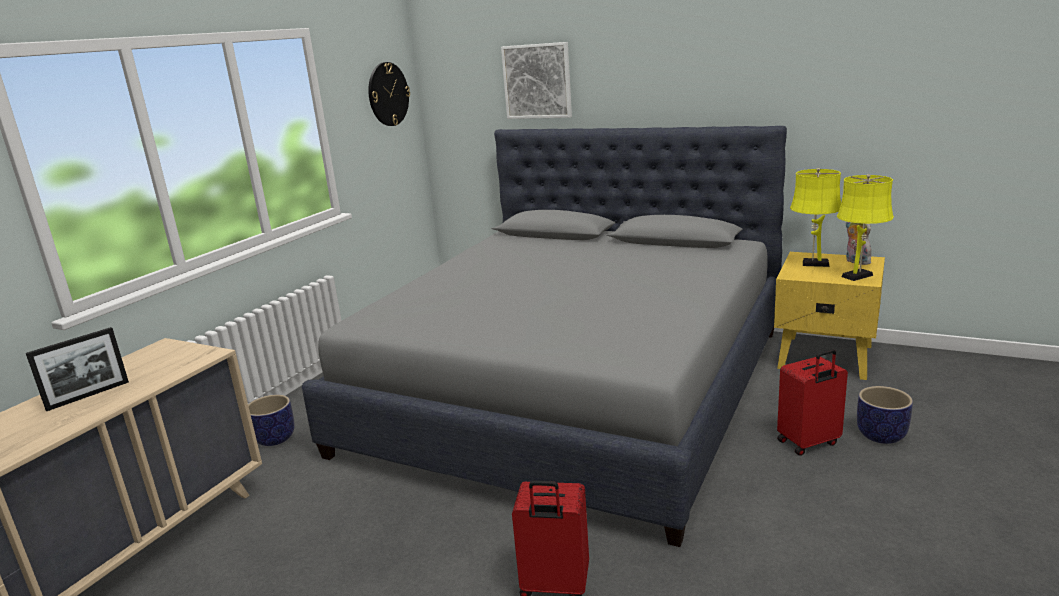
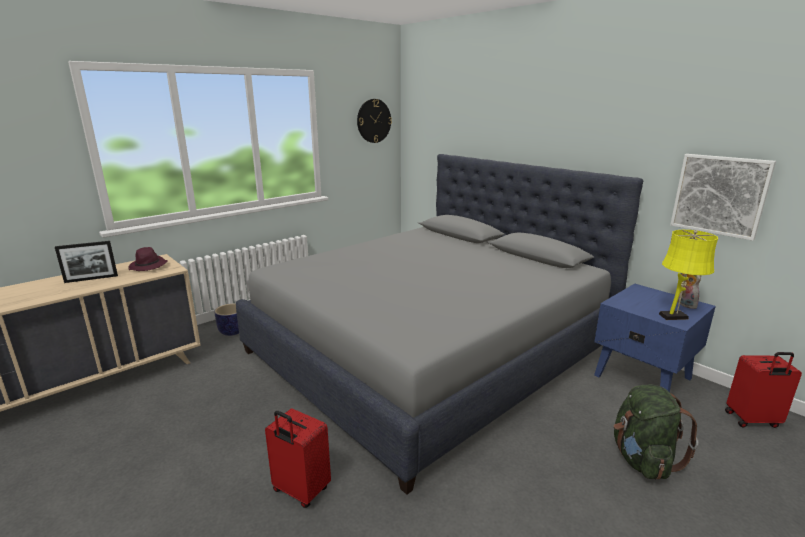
camera: 20 degrees right, 0 degrees up
(162, 359) = (148, 266): none -> purple hat
(537, 81) = (471, 122): picture -> picture (719, 195)
(809, 443) = (572, 445): red suitcase -> red suitcase (752, 420)
(812, 264) = (643, 297): yellow table lamp -> none
(826, 357) = (643, 377): yellow nightstand -> blue nightstand
(882, 435) = (642, 459): planter -> green backpack

